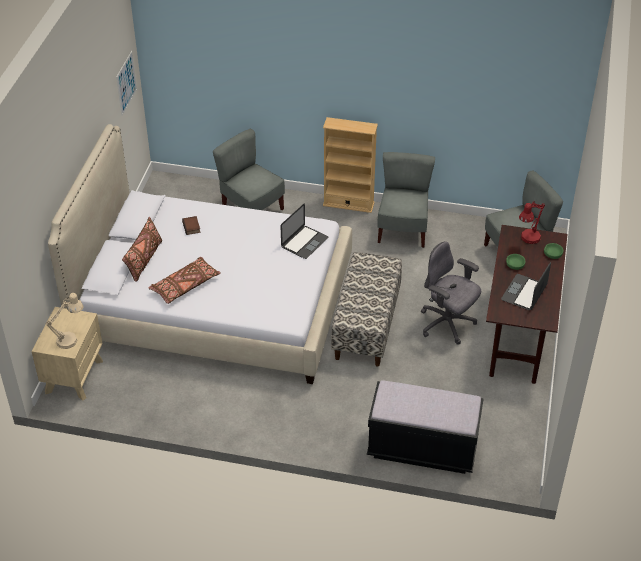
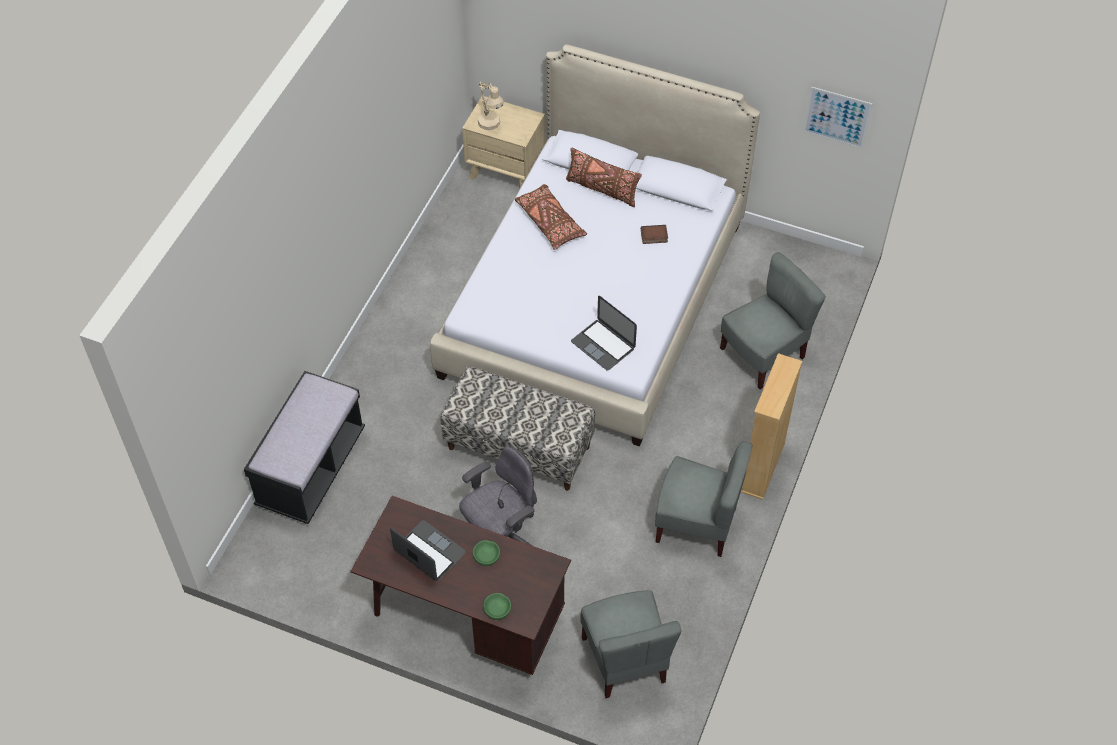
camera: 100 degrees right, 10 degrees up
(528, 239) = (532, 584): red table lamp -> none

